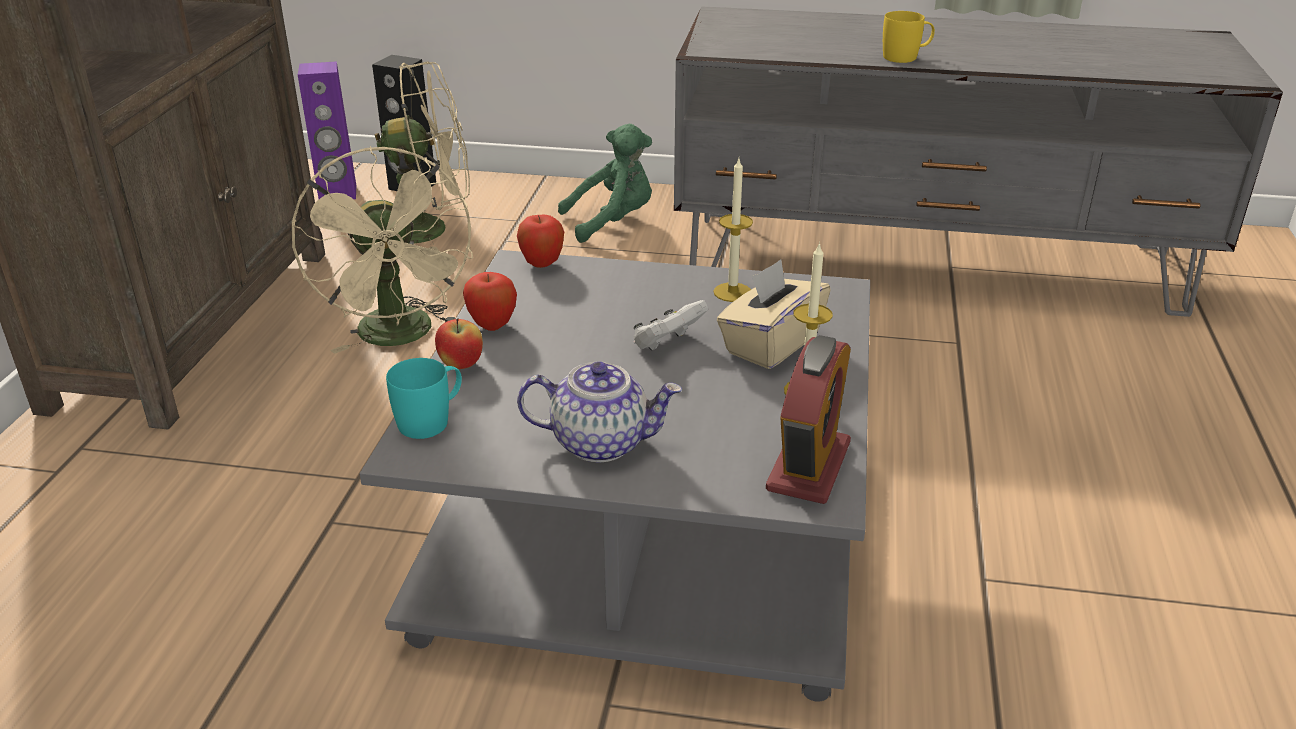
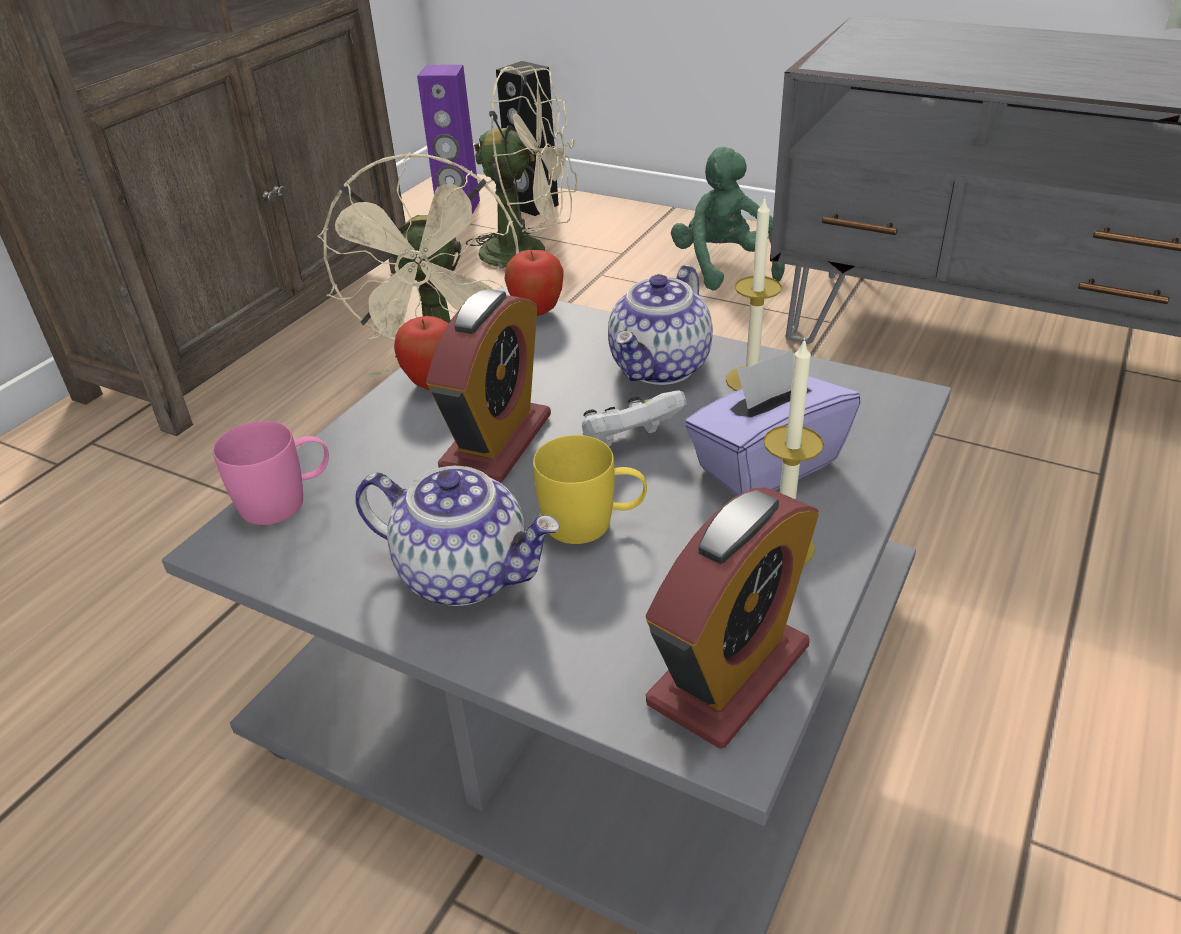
camera: 20 degrees right, 5 degrees up
(432, 420) = (286, 500): turquoise mug -> pink mug
(461, 365) = (366, 431): apple -> none
(569, 358) = (496, 442): none -> alarm clock
(612, 222) = (724, 266): green plush toy -> green plush toy turned 105 degrees counterclockwise
(662, 292) = (661, 367): none -> teapot
(770, 344) = (766, 464): beige tissue box -> purple tissue box
(906, 57) = (1097, 85): yellow mug -> yellow mug (592, 523)

